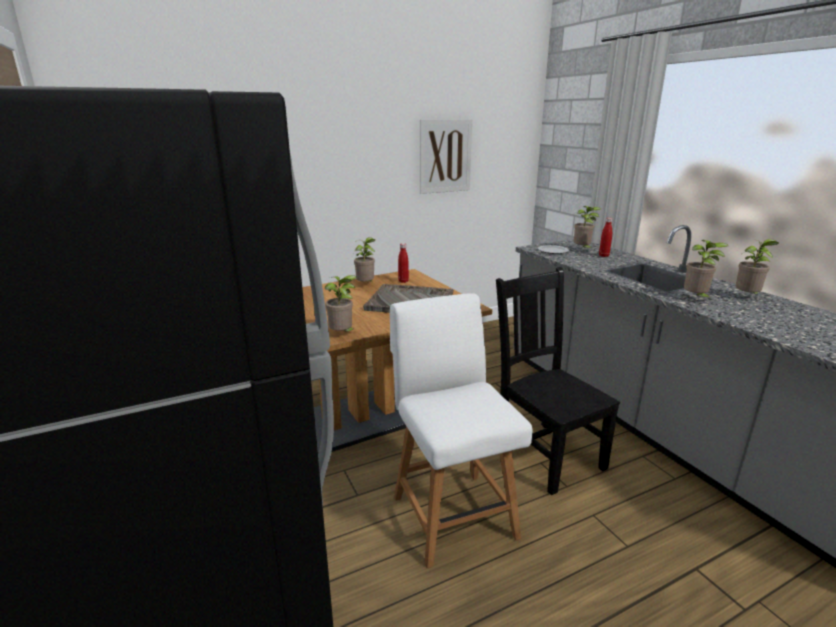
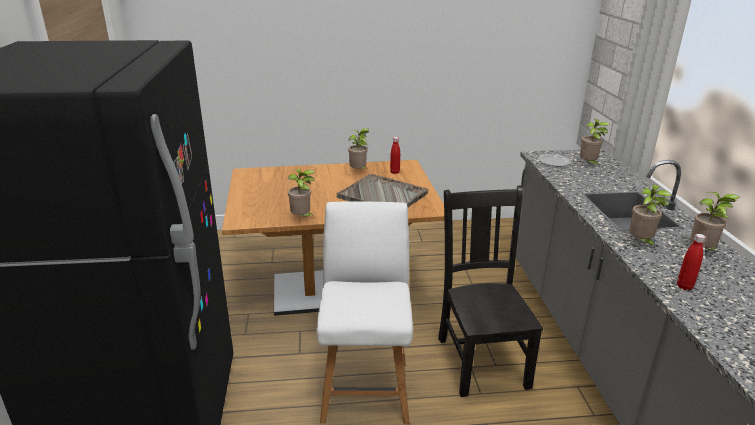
camera: 20 degrees right, 5 degrees up
(445, 156) = (476, 45): picture -> none
(603, 256) = (603, 175): red bottle -> red bottle (684, 286)

